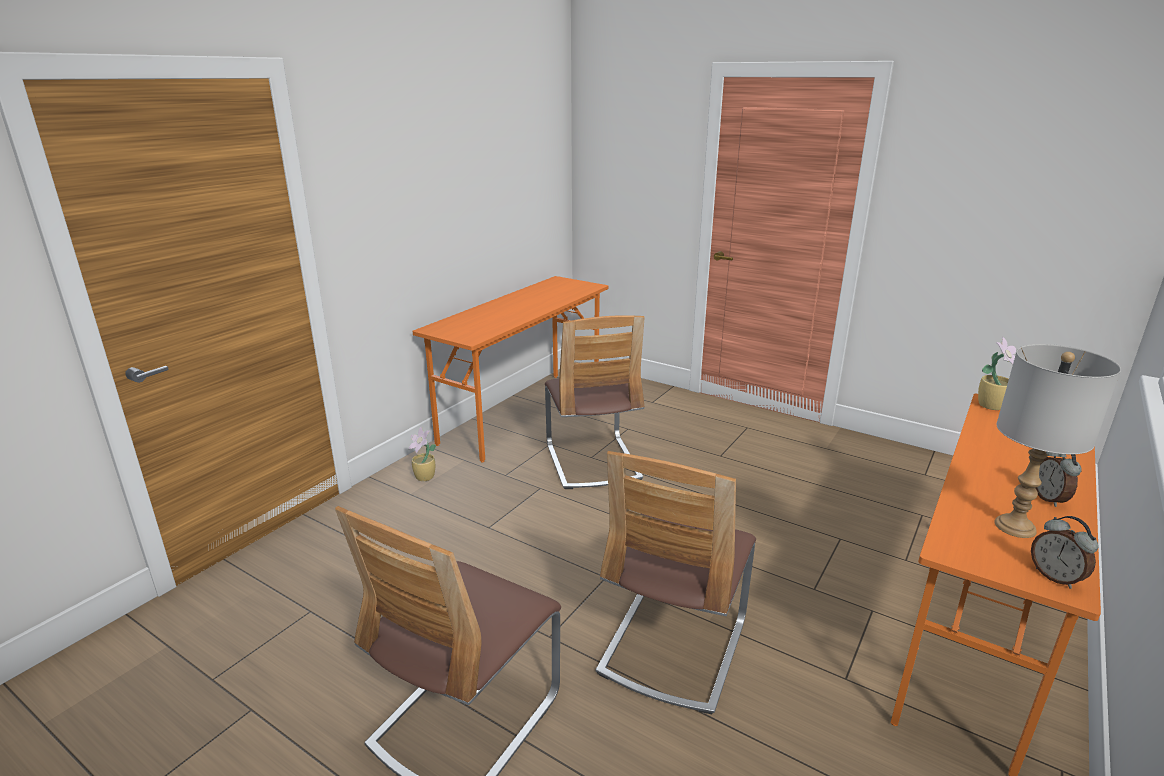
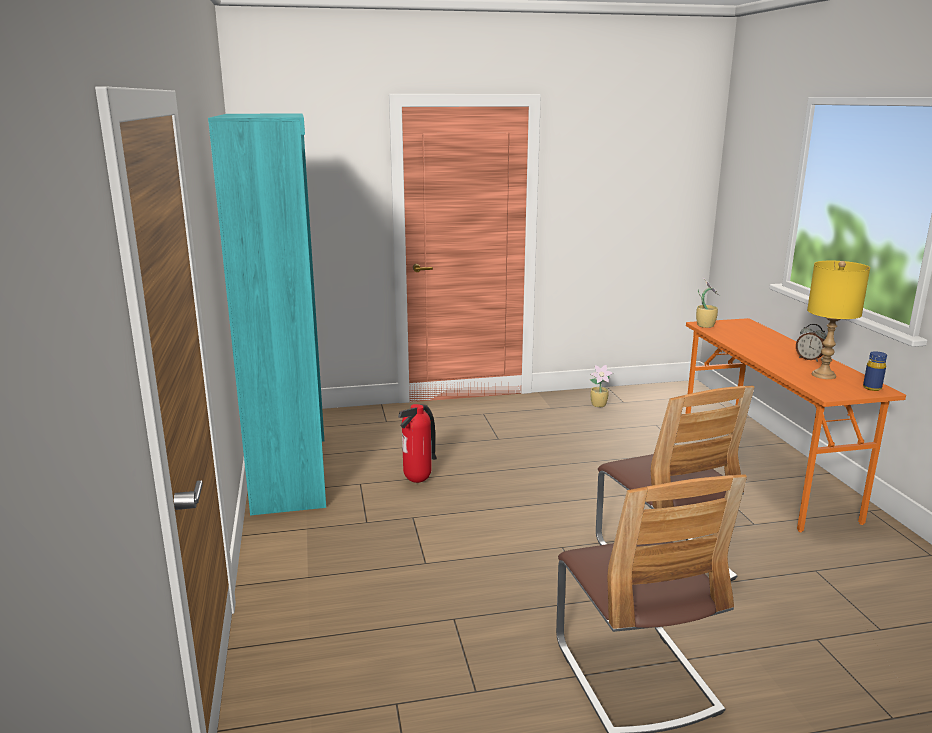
camera: 45 degrees left, 5 degrees down
(425, 477) = (296, 558): potted plant -> potted plant (599, 405)
(523, 413) = (291, 471): orange desk -> turquoise bookcase
(592, 461) = (418, 481): chair -> fire extinguisher
(1015, 527) = (824, 375): grey table lamp -> yellow table lamp
(1055, 577) = (872, 388): alarm clock -> blue bottle

